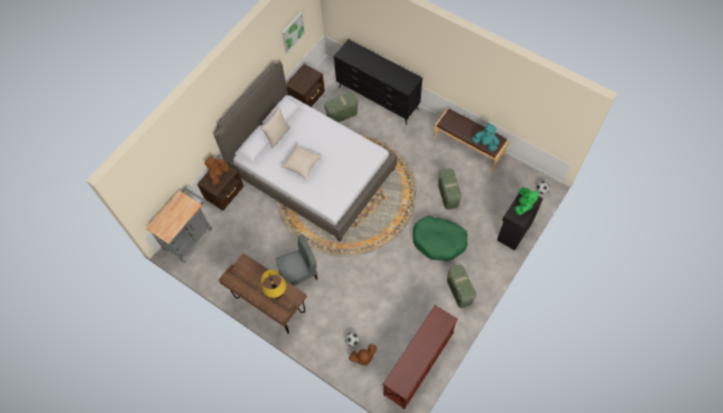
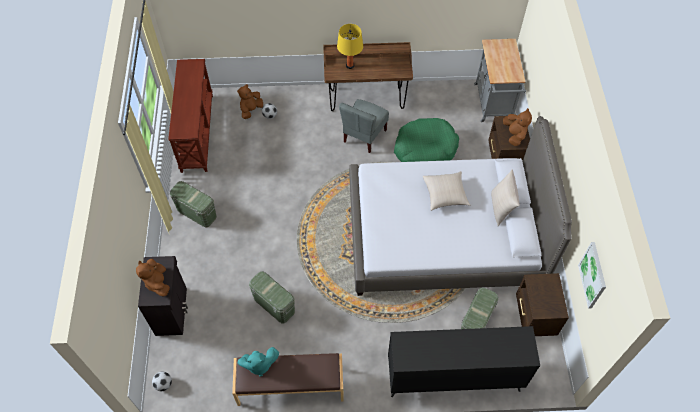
camera: 140 degrees right, 5 degrees down
(439, 241) = (250, 248): green dog bed -> green dog bed (425, 149)
(523, 205) = (157, 283): green plush toy -> brown plush toy

